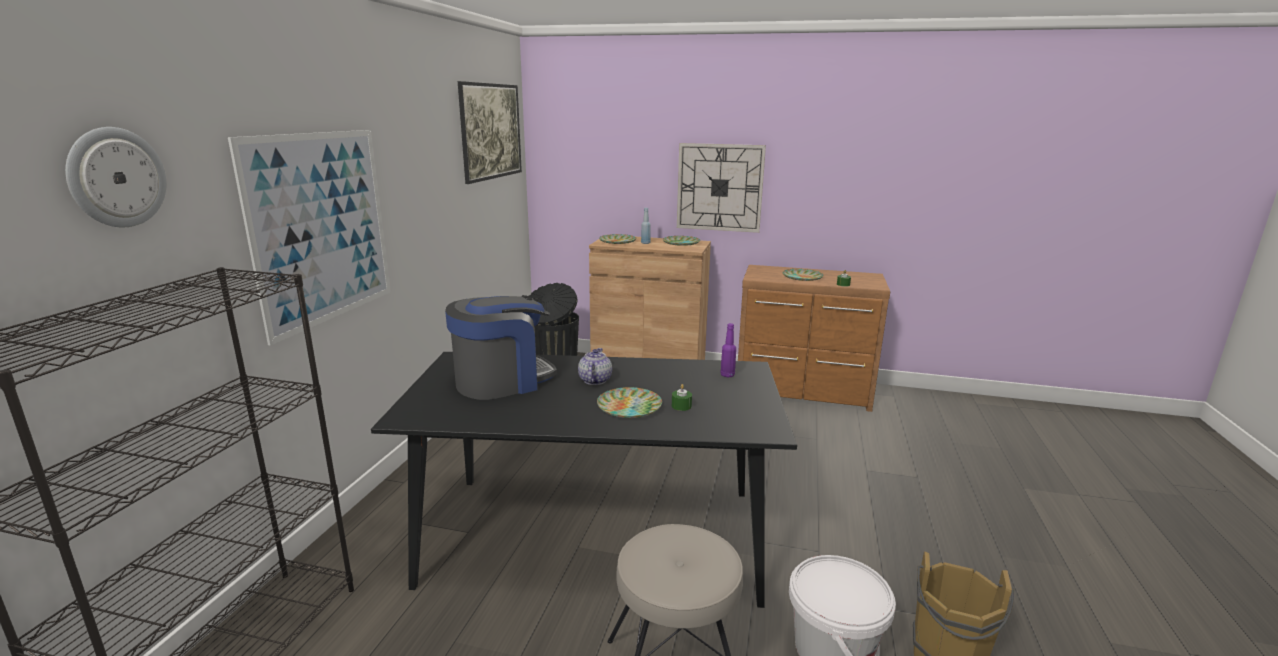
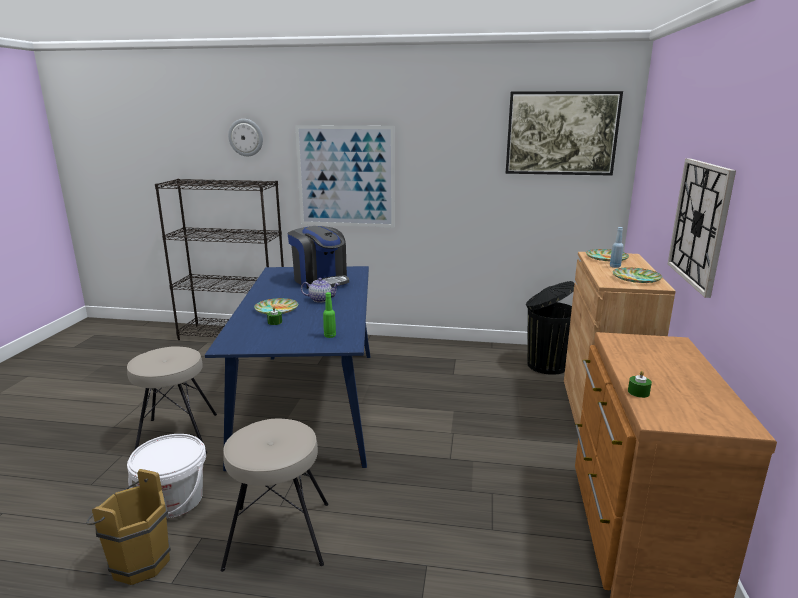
camera: 85 degrees right, 0 degrees up
(594, 536) = (310, 402): black dining table -> blue dining table
(727, 375) = (330, 336): purple bottle -> green bottle
(802, 277) = (648, 366): plate -> none
(863, 549) = (278, 535): none -> beige stool

